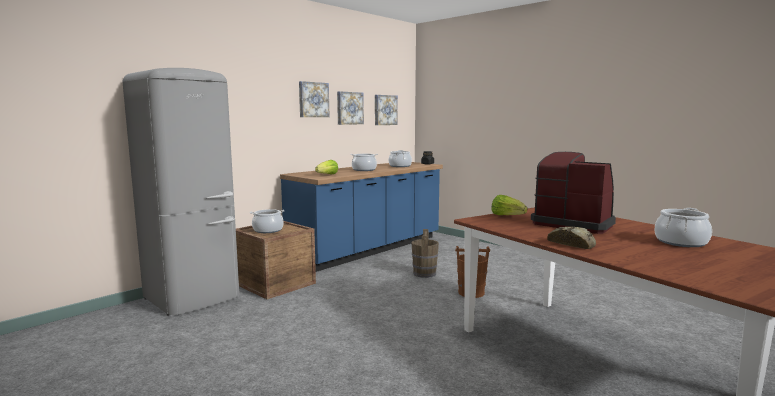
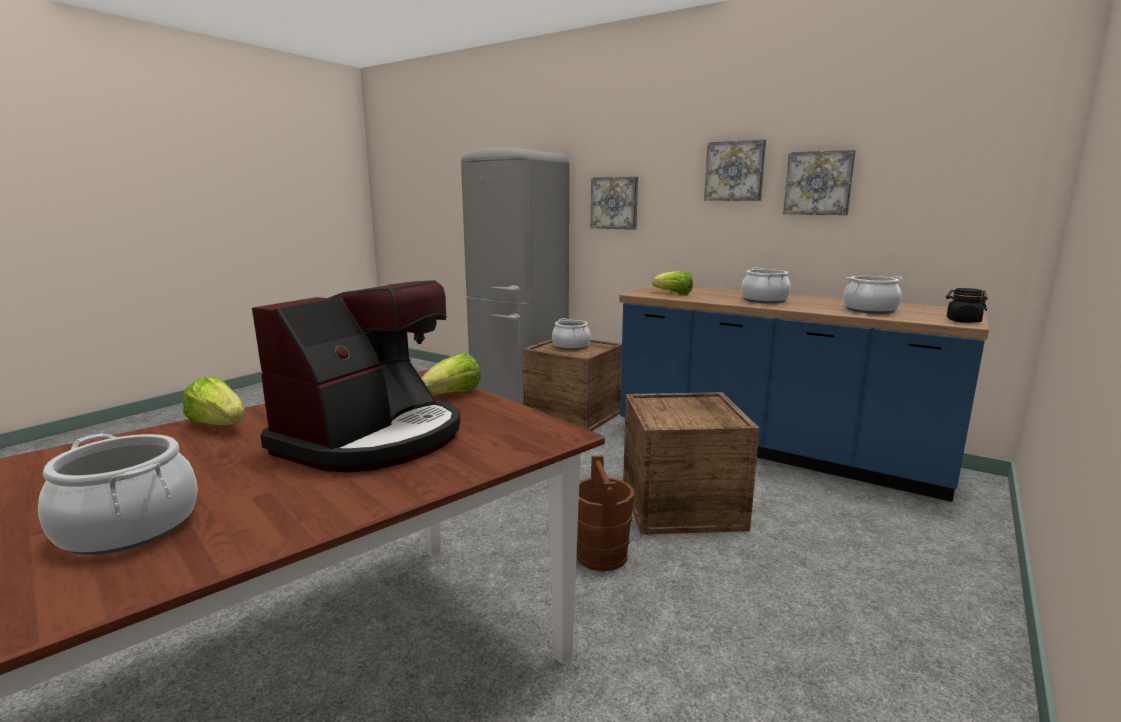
camera: 80 degrees right, 5 degrees up
(385, 110) = (932, 184): picture -> picture (615, 203)
(424, 273) = (681, 505): brown bucket -> crate
(572, 244) = (219, 425): bread -> lettuce

